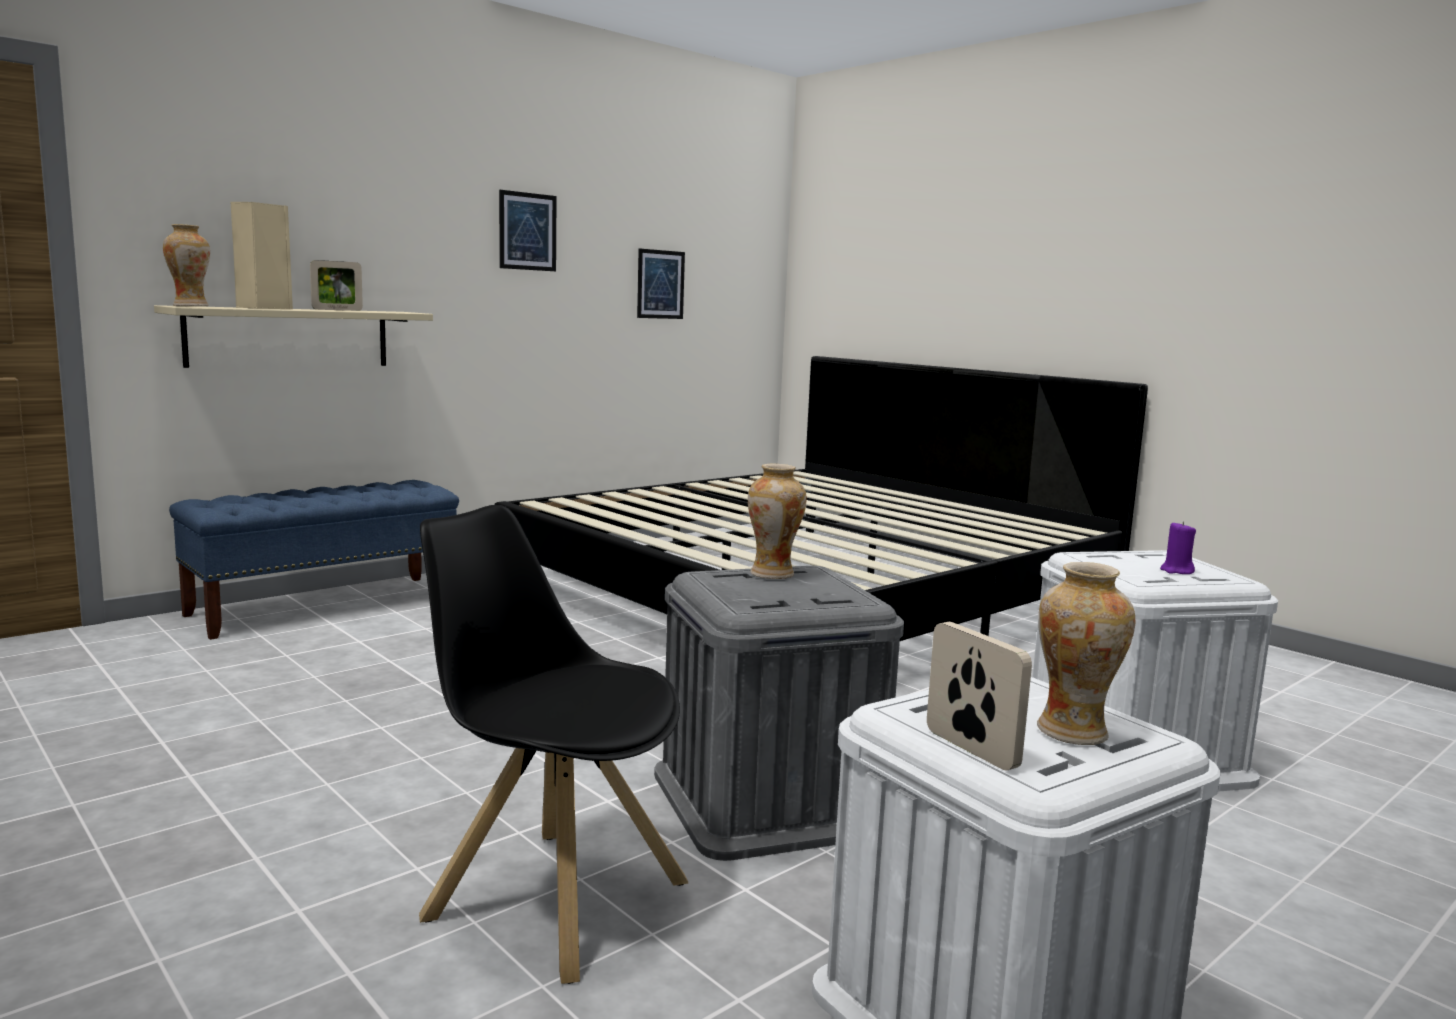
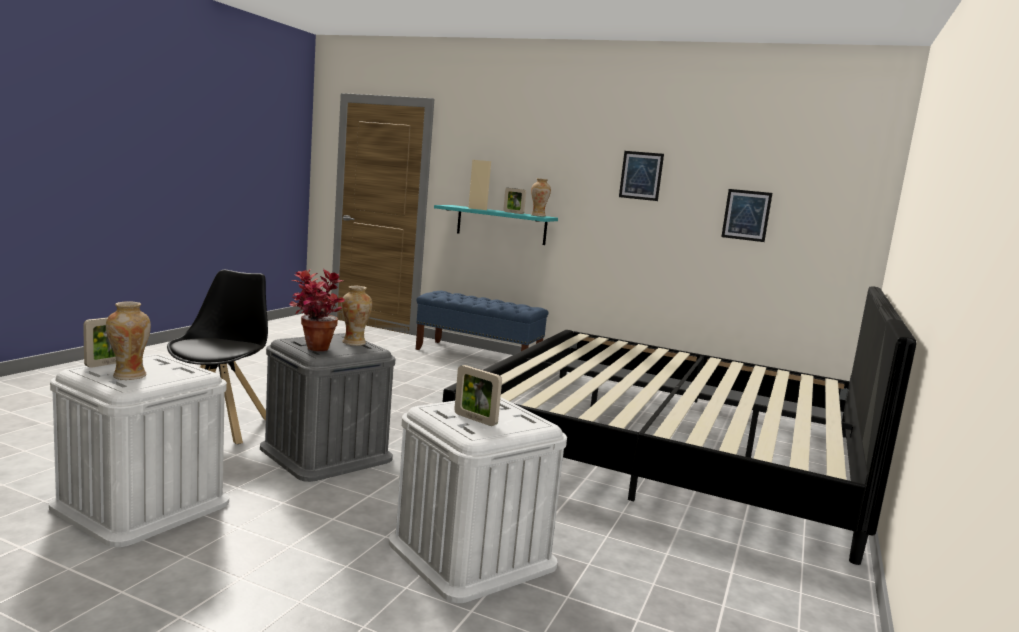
camera: 65 degrees right, 0 degrees up
(190, 306) = (451, 205): vase -> vase (538, 216)
(289, 337) = (501, 225): beige shelf -> turquoise shelf
(833, 600) = (313, 351): none -> potted plant
(1176, 571) = (475, 419): purple candle -> picture frame

